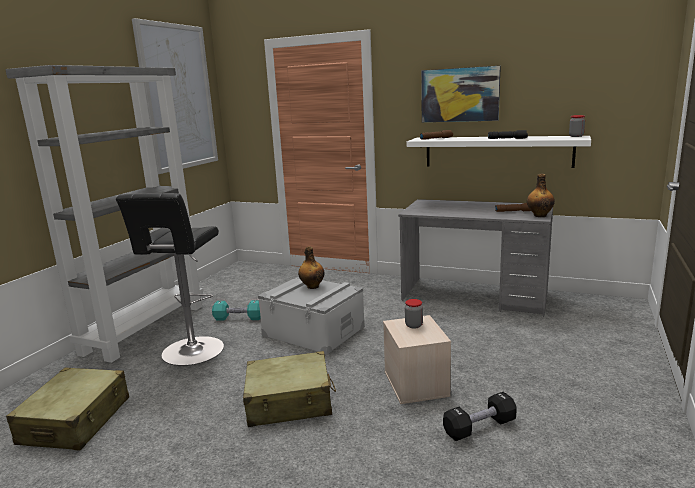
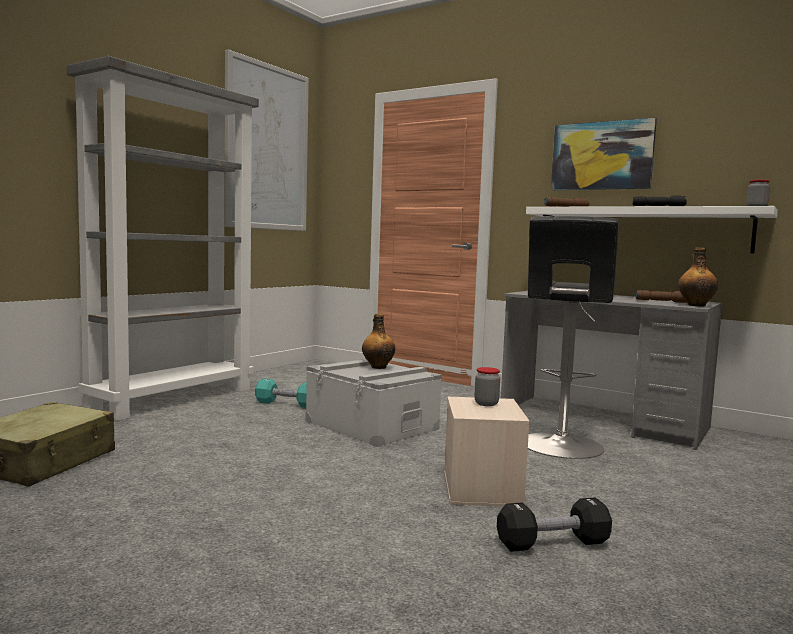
camera: 10 degrees right, 10 degrees down
(191, 353) = (212, 424): black stool -> black stool (561, 447)
(290, 402) = (304, 482): beige suitcase -> none

